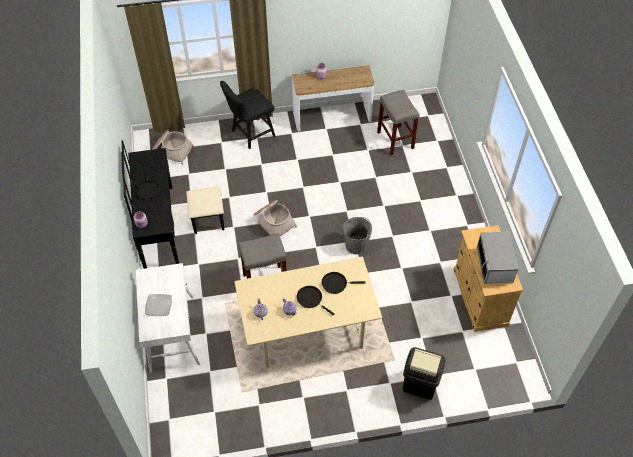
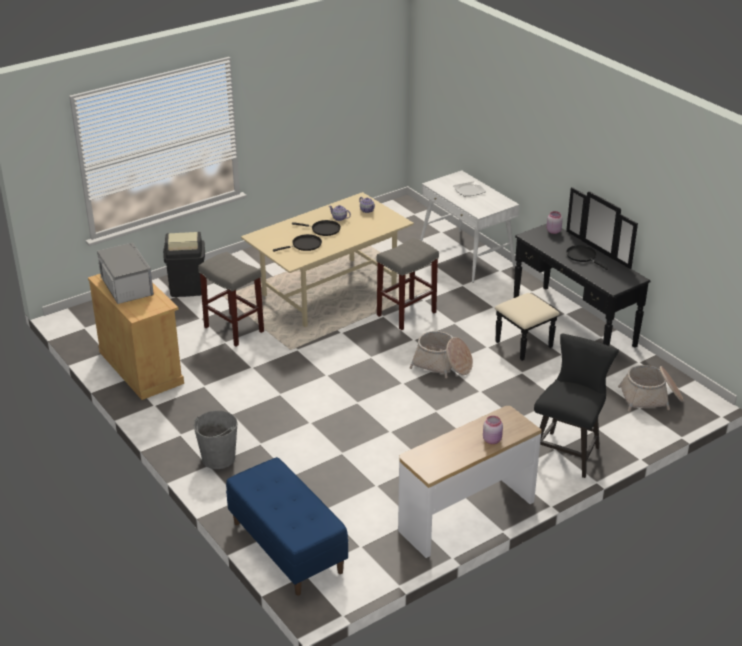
camera: 155 degrees right, 20 degrees down
(356, 245) = (321, 372): grey bucket -> grey bucket (218, 458)
(396, 140) = (339, 513): grey stool -> grey stool (233, 329)
(431, 131) = (286, 547): none -> blue bench

